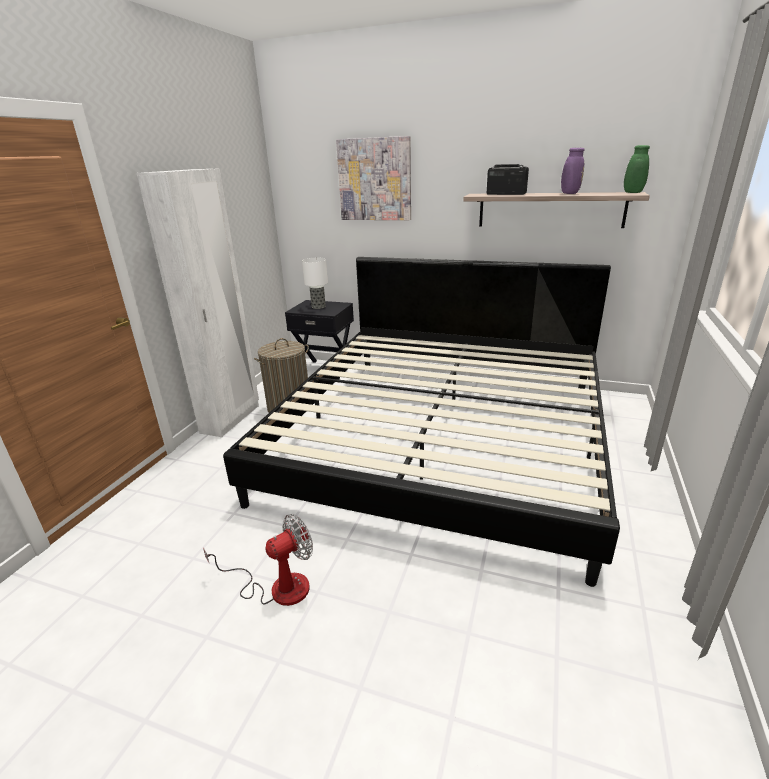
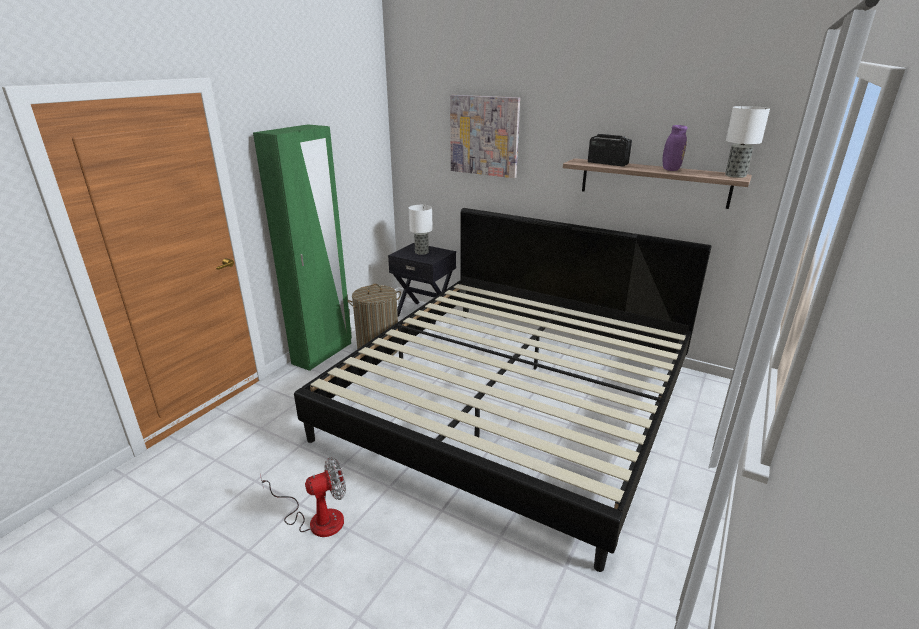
camera: 10 degrees right, 0 degrees up
(231, 419) = (323, 353): white wardrobe -> green wardrobe
(631, 193) = (734, 175): green vase -> table lamp

